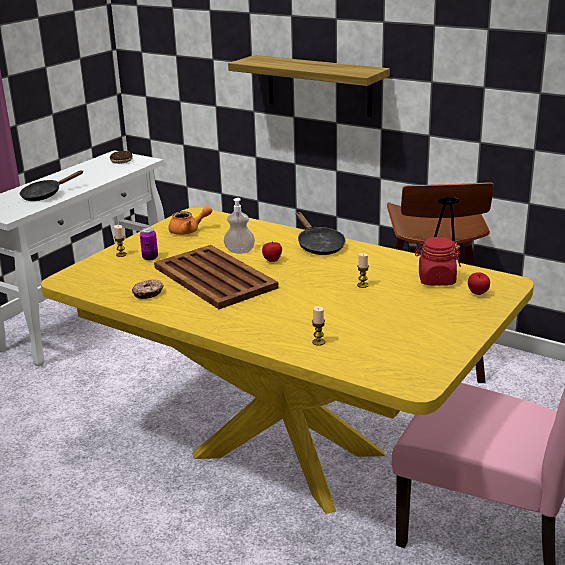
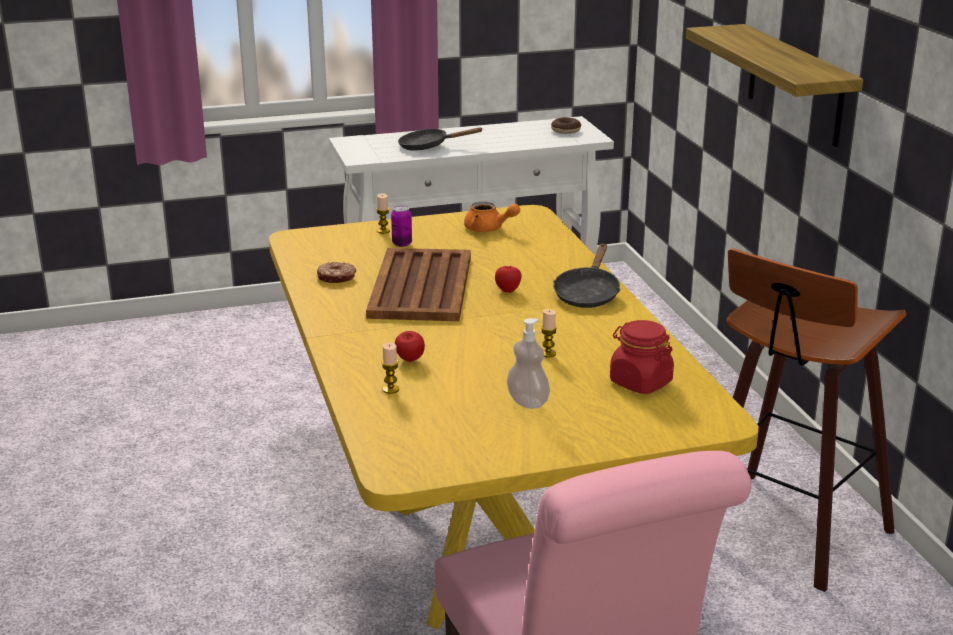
camera: 40 degrees right, 0 degrees up
(239, 251) = (496, 268): soap dispenser -> soap dispenser (527, 402)
(478, 294) = (654, 418): apple -> apple (409, 361)

